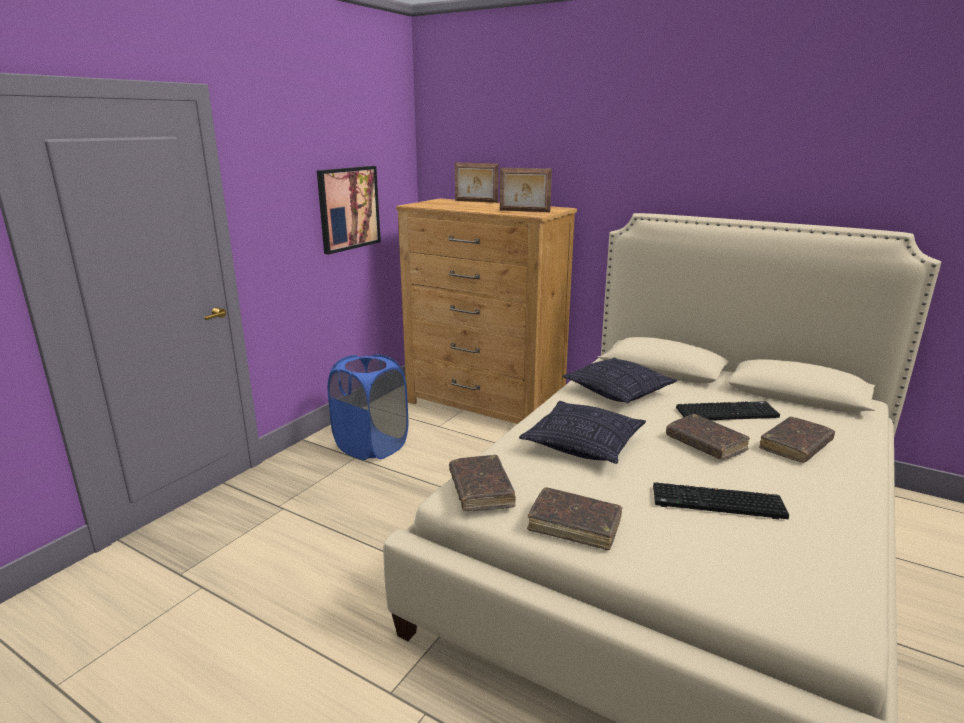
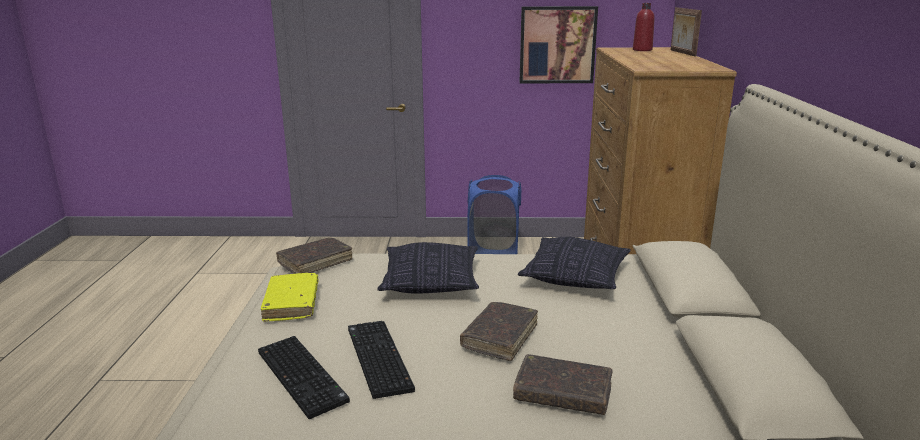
camera: 60 degrees right, 0 degrees up
(440, 203) = (642, 50): none -> red bottle
(524, 211) = (659, 65): picture frame -> none
(574, 525) = (291, 304): brown book -> yellow book
(727, 412) = (607, 341): keyboard -> keyboard (304, 376)

